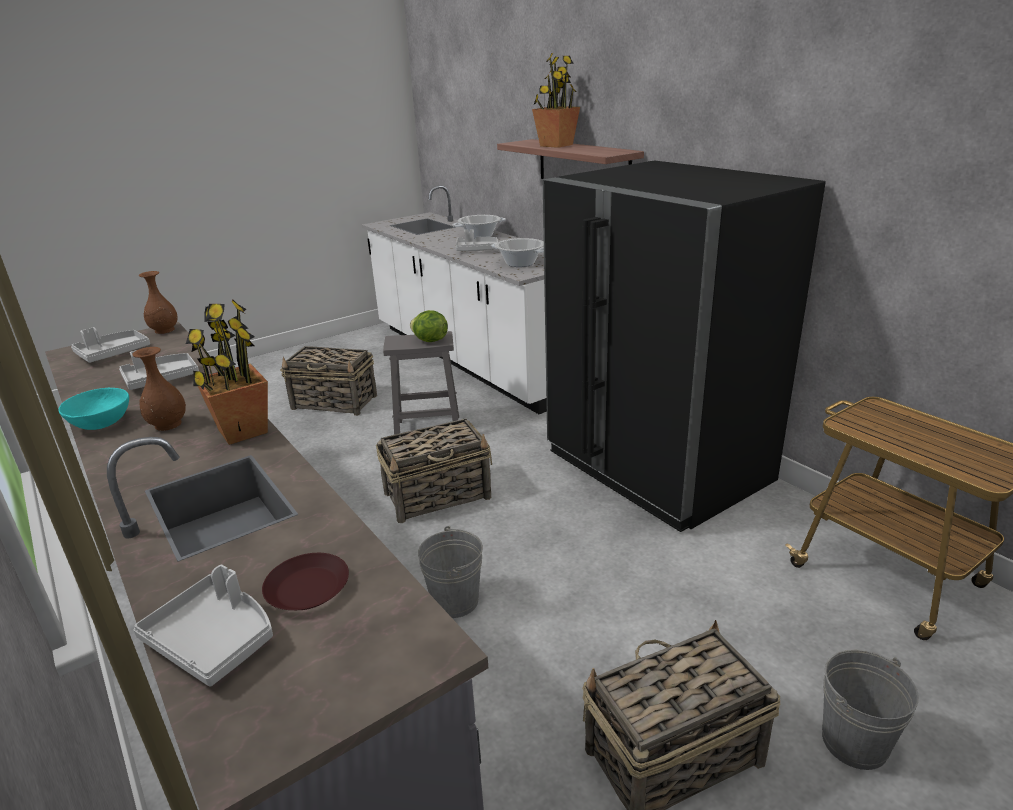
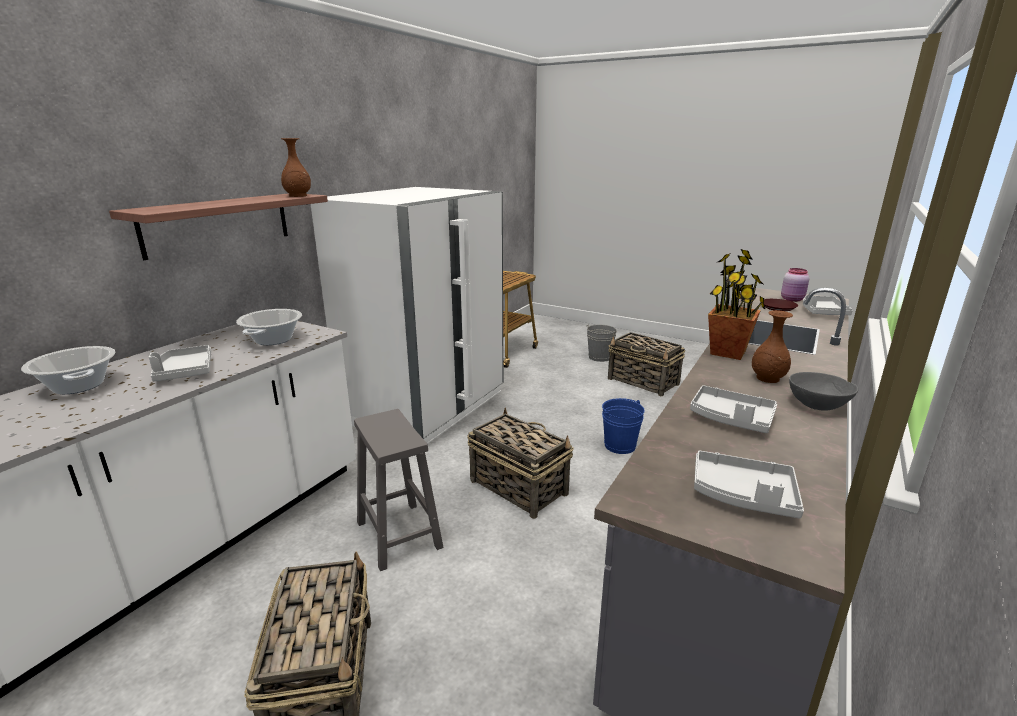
camera: 115 degrees left, 5 degrees down
(102, 424) = (817, 405): turquoise bowl -> grey bowl
(164, 330) = (637, 498): brown vase -> brown vase (298, 196)
(322, 660) = (793, 299): none -> pink jar
(430, 341) = (391, 423): lettuce -> none
(455, 601) = (620, 445): grey bucket -> blue bucket
(556, 145) = (213, 203): potted plant -> none
(657, 467) = (426, 406): black fridge -> white fridge

